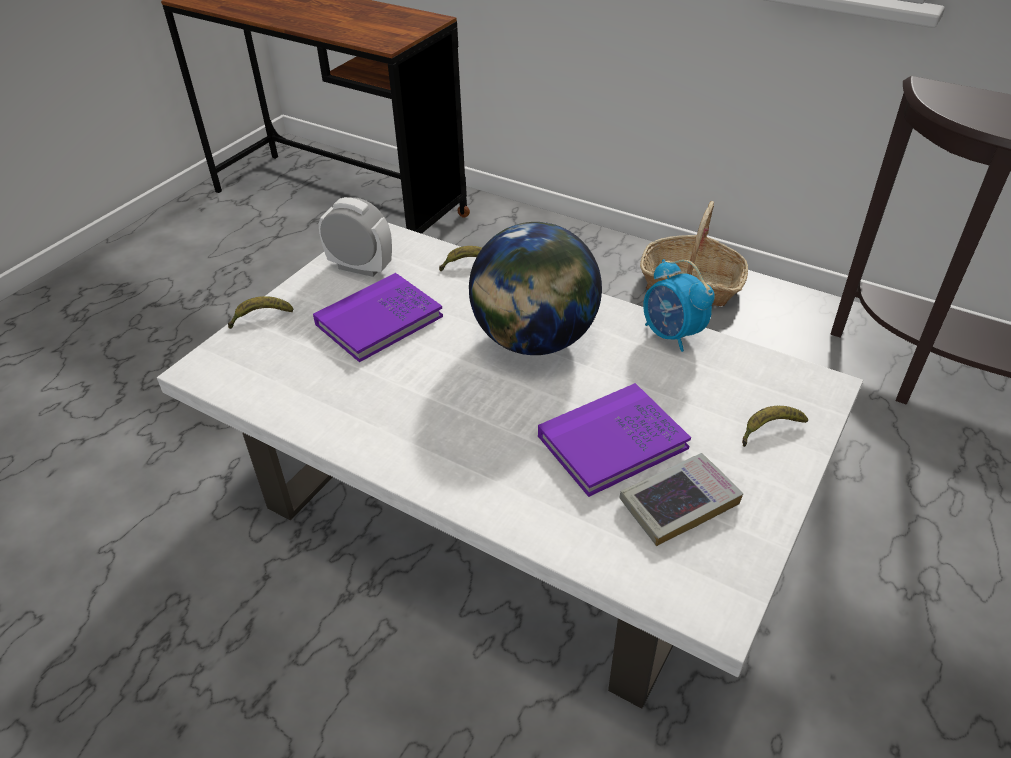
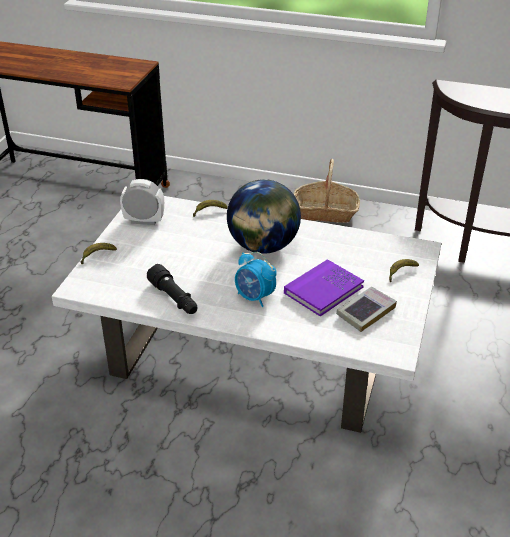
camera: 15 degrees left, 5 degrees down
(345, 415) = (174, 299): none -> black flashlight
(379, 320) = (170, 248): purple book -> none
(672, 335) = (337, 234): alarm clock -> alarm clock (255, 297)

